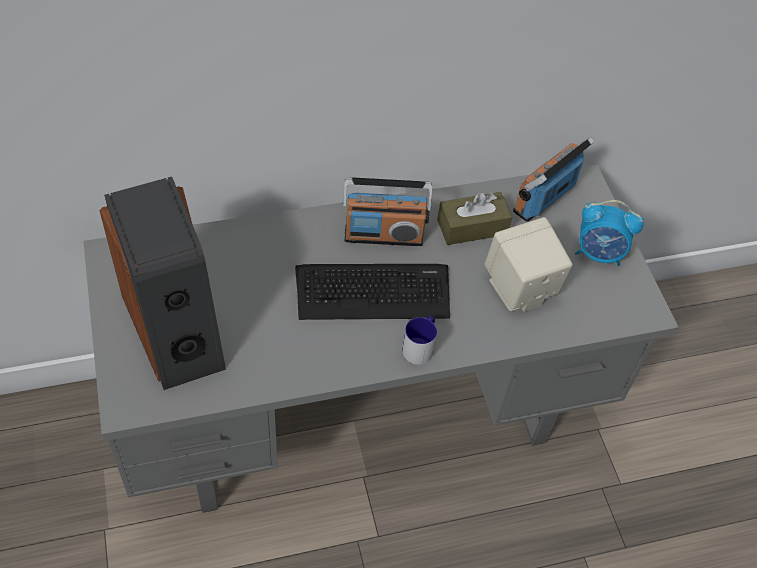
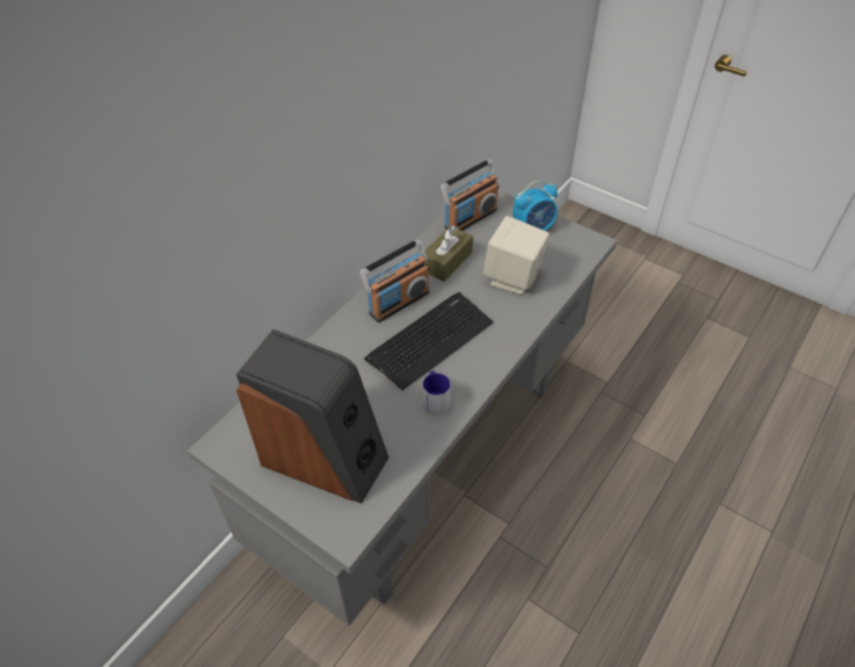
camera: 35 degrees left, 5 degrees down
(420, 346) = (494, 351): mug -> mug (435, 399)
(544, 198) = (470, 218): radio -> radio turned 135 degrees counterclockwise

